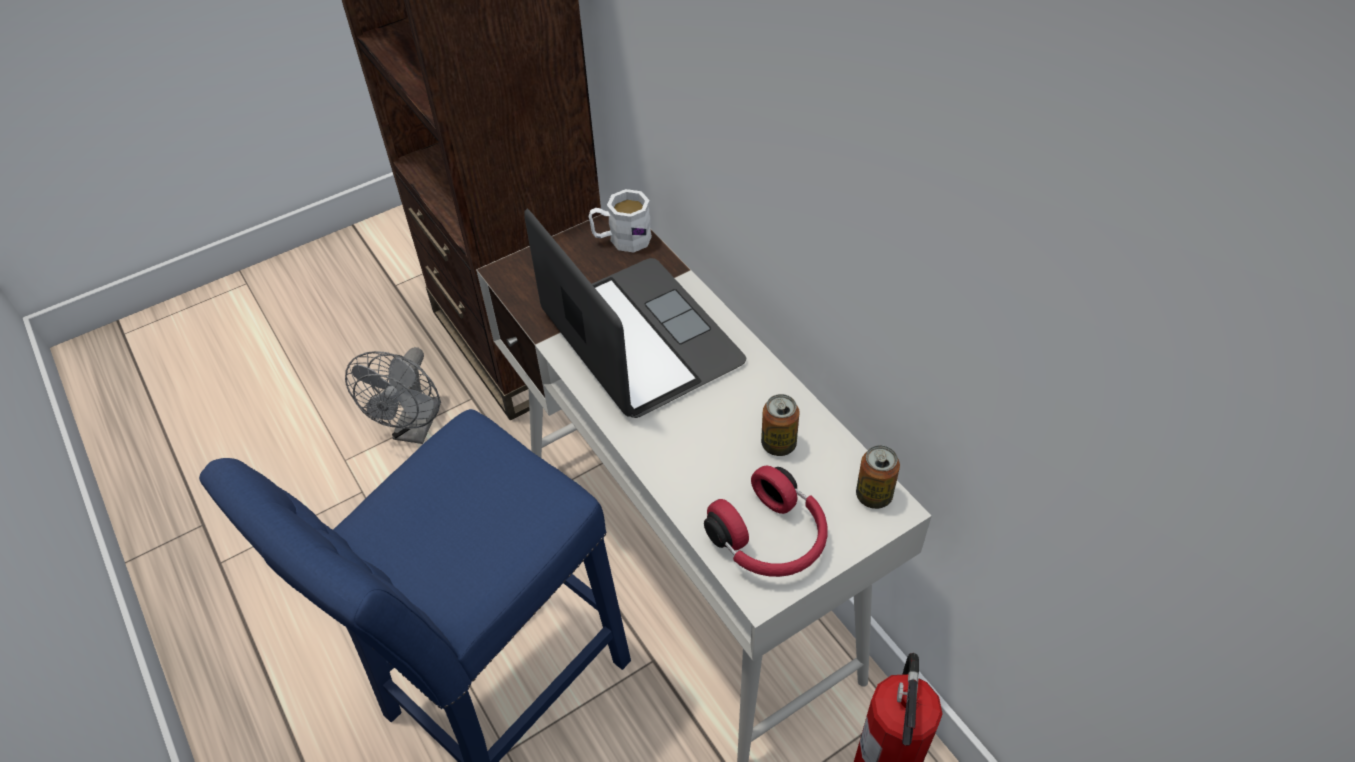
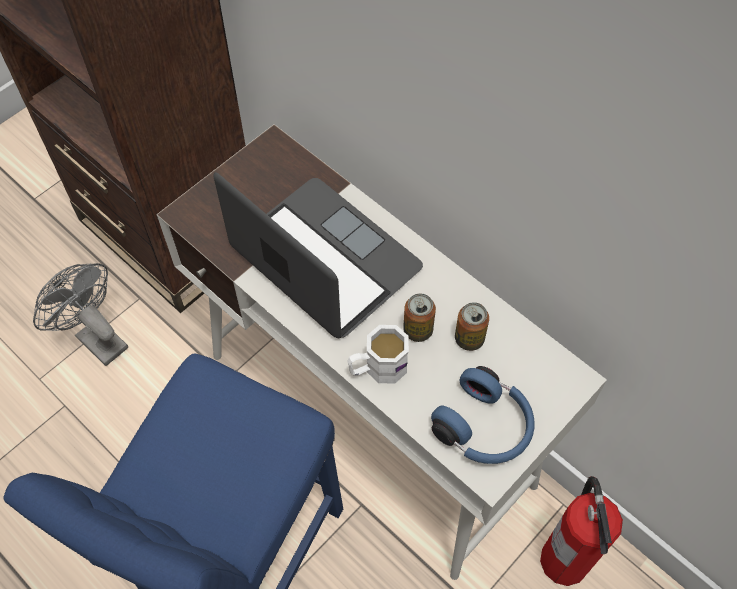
camera: 15 degrees left, 10 degrees up
(415, 429) = (96, 337): grey fan -> grey fan turned 135 degrees clockwise
(621, 239) = (281, 162): white mug -> white mug (377, 368)
(770, 540) = (484, 427): red headphones -> blue headphones
(873, 495) = (557, 371): can -> can (418, 330)

